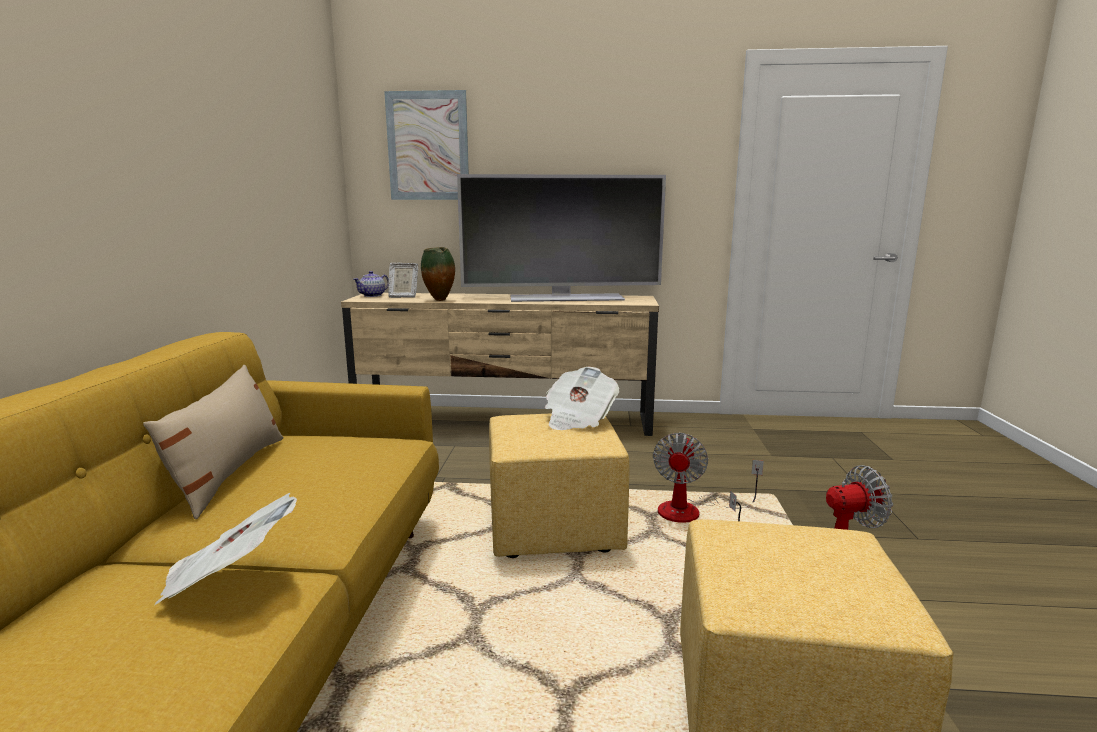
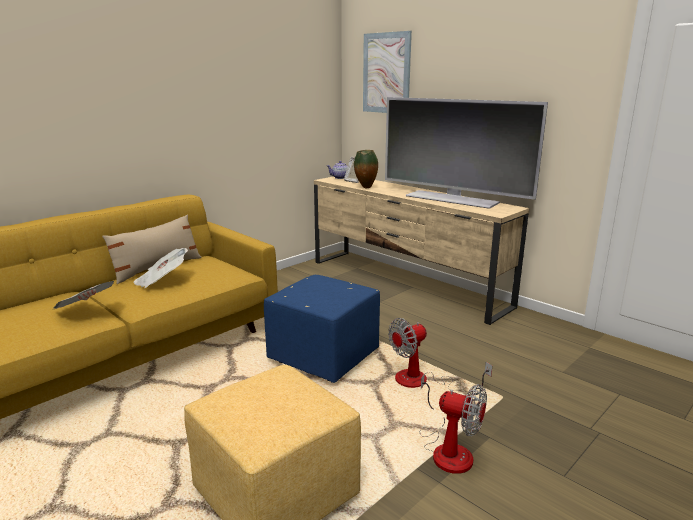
camera: 40 degrees right, 5 degrees up
(554, 528) = (325, 357): yellow ottoman -> blue ottoman
(578, 419) = (349, 289): newspaper -> newspaper (162, 281)

